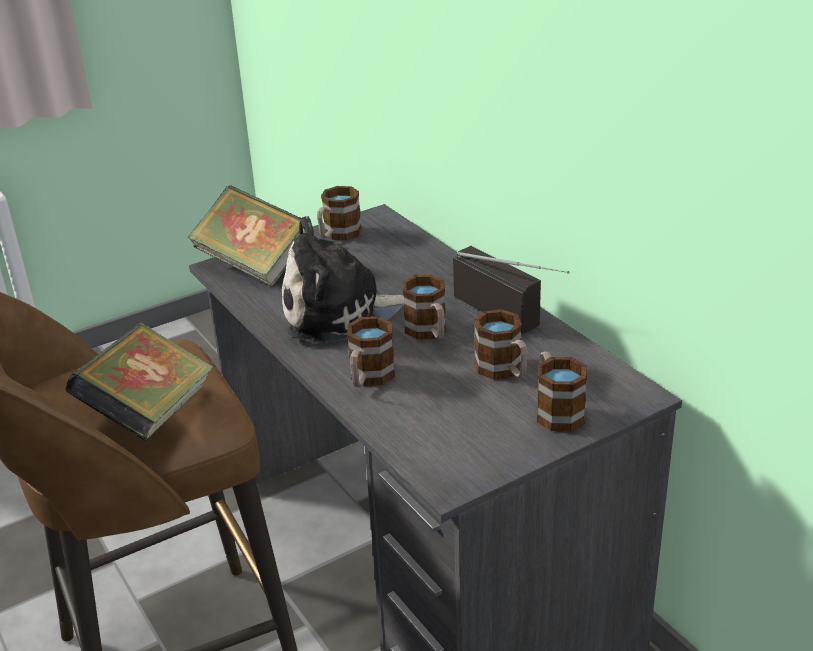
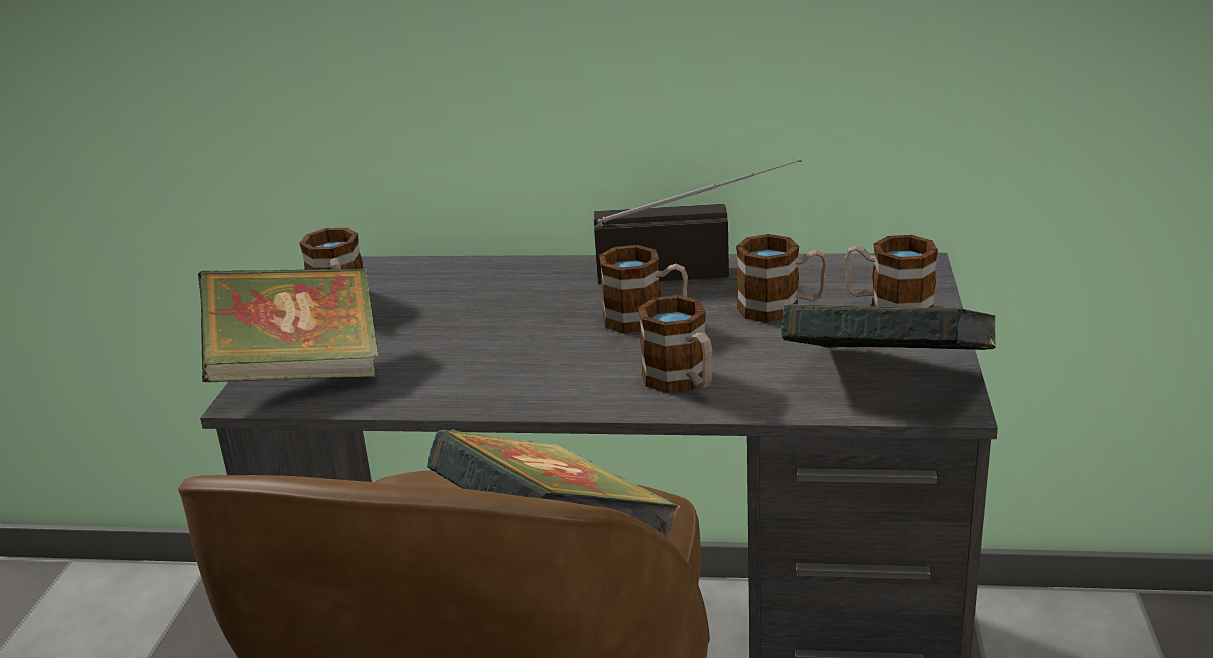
camera: 50 degrees left, 5 degrees down
(340, 313) = (517, 355): plush toy -> none
(453, 448) = (886, 380): none -> book

